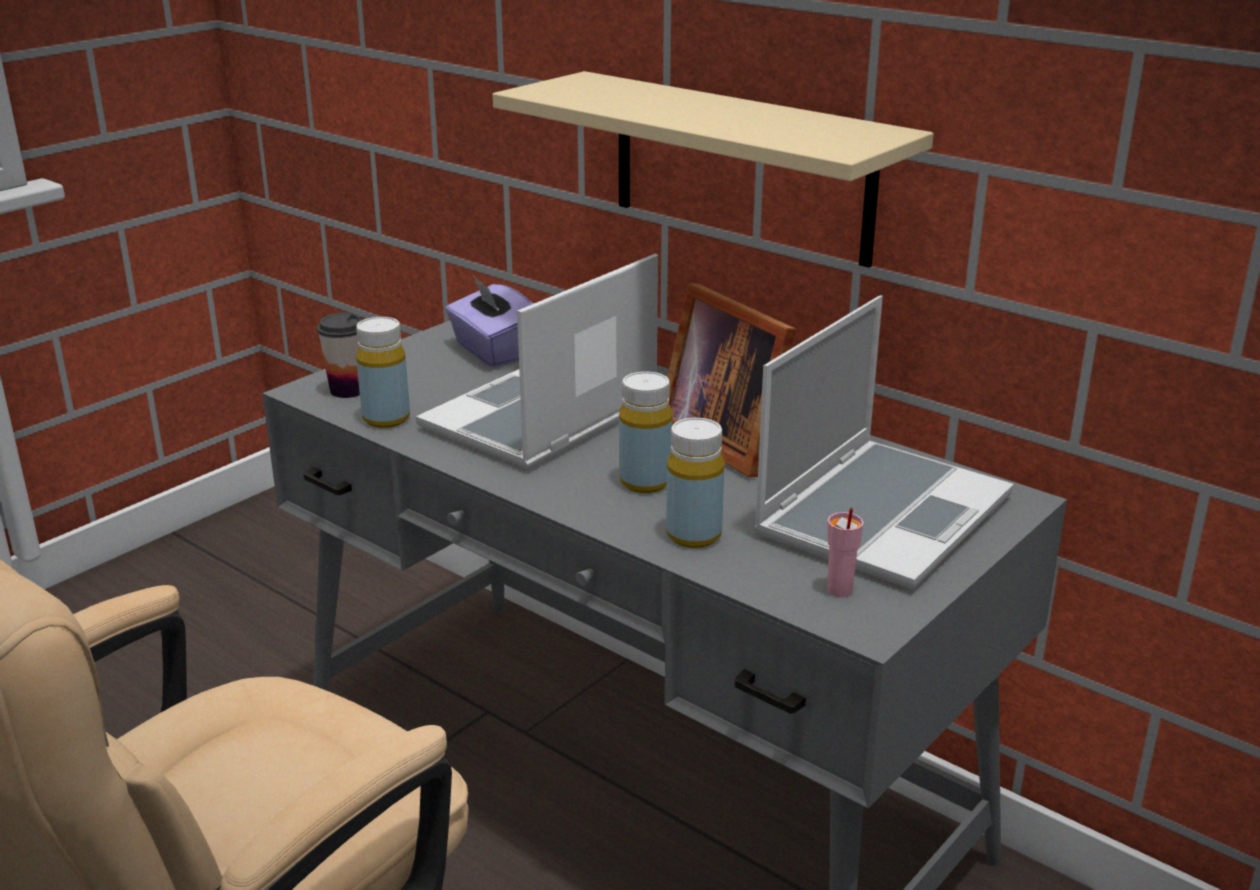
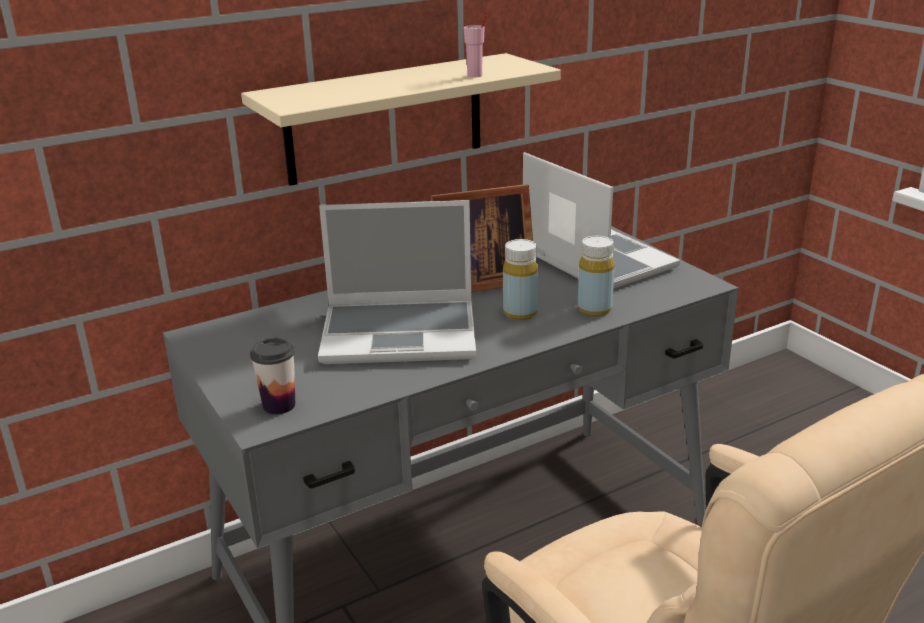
camera: 70 degrees left, 0 degrees up
(386, 419) = (351, 392): yellow bottle -> none
(493, 351) = (263, 337): purple tissue box -> none
(541, 418) = (401, 333): laptop -> laptop turned 60 degrees counterclockwise
(839, 591) = (669, 284): pink cup -> pink cup (475, 75)

